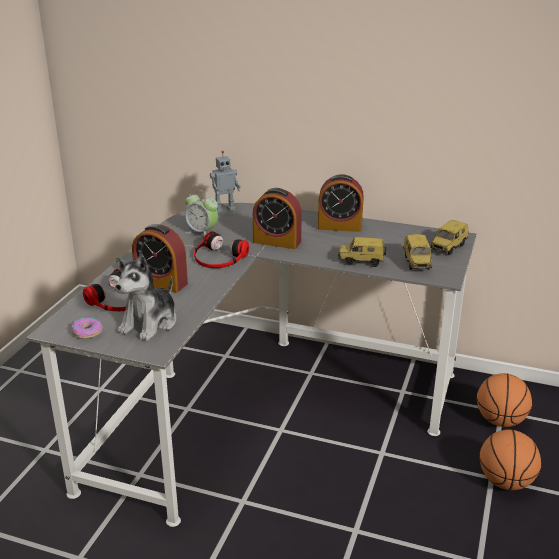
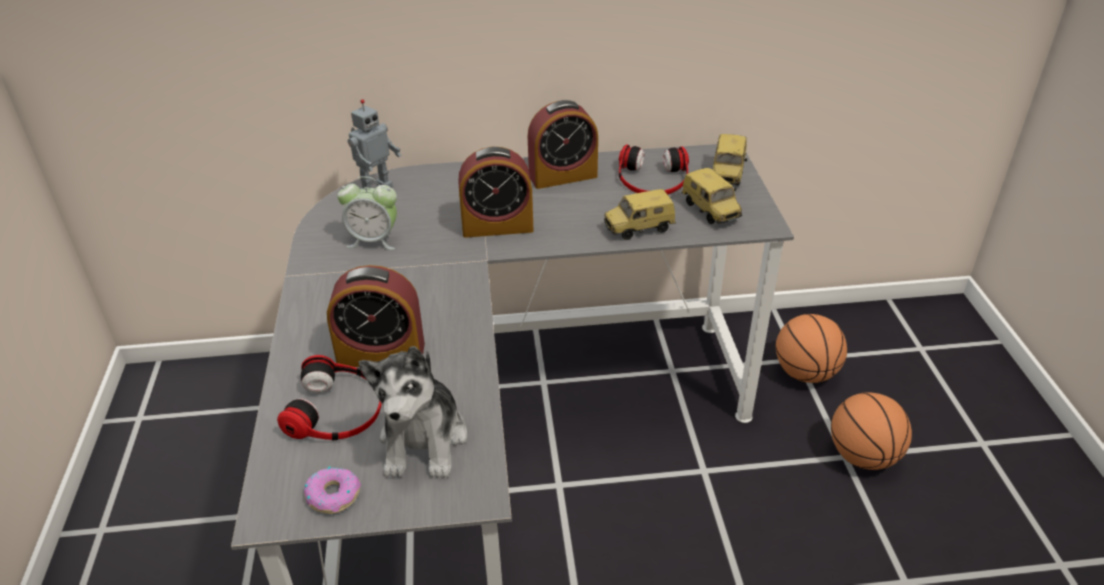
camera: 25 degrees left, 10 degrees up
(218, 257) = (434, 279): headphones -> headphones (652, 179)

